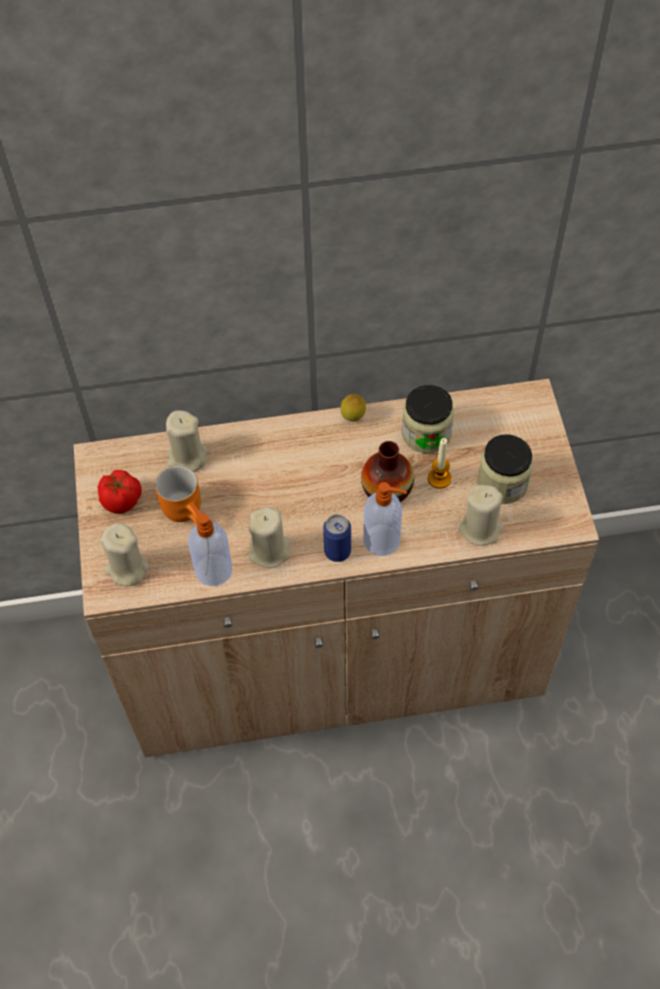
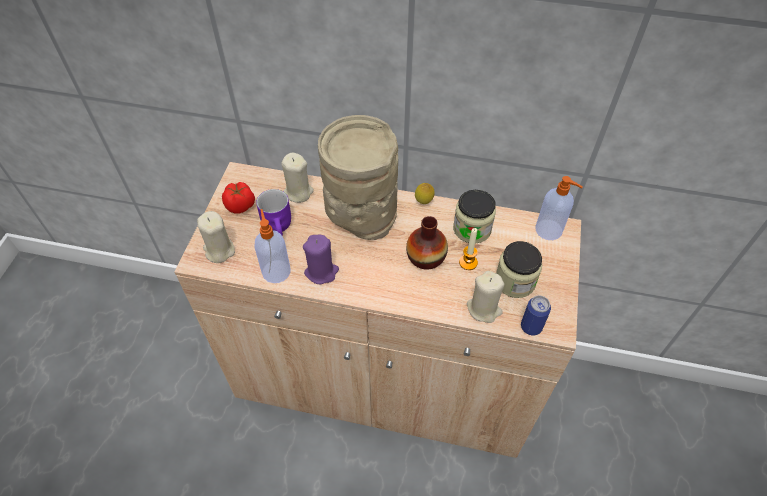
camera: 20 degrees right, 5 degrees down
(188, 510) = (280, 226): orange mug -> purple mug
(269, 551) = (321, 272): beige candle -> purple candle
(282, 461) = (360, 215): none -> beige vase
(337, 551) = (369, 288): can -> can (531, 327)
(383, 540) = (406, 292): soap dispenser -> soap dispenser (549, 230)

